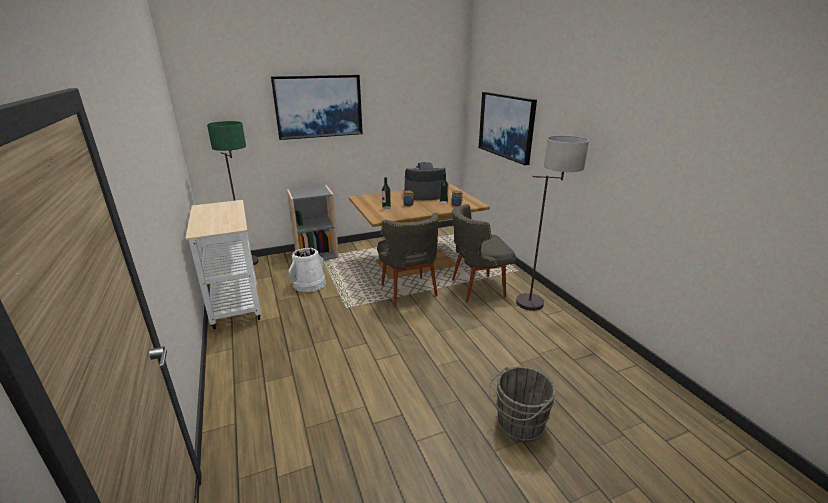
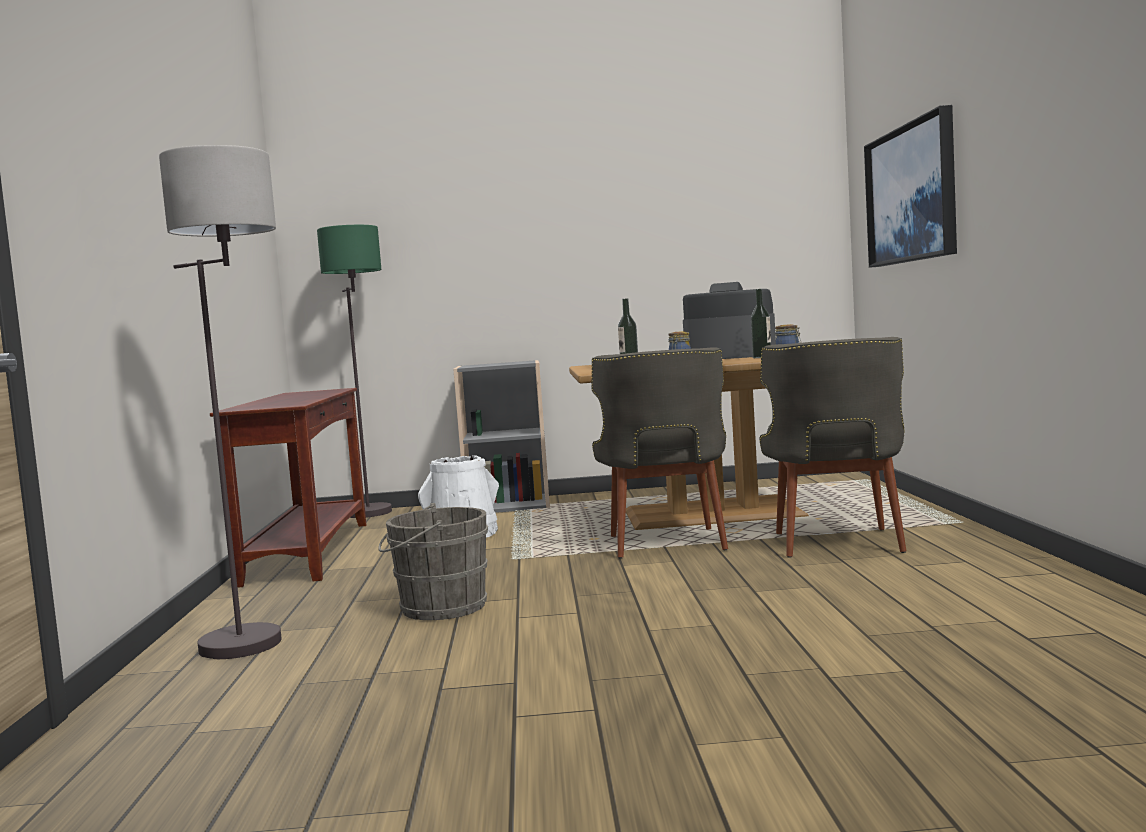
camera: 20 degrees right, 20 degrees down
(236, 304) = (307, 552): white cart -> brown console table
(318, 106) = (526, 204): picture -> none
(478, 288) = (837, 543): grey chair -> grey chair turned 90 degrees counterclockwise
(517, 425) = (789, 715): grey bucket -> grey bucket (437, 608)
(538, 304) = (983, 563): grey floor lamp -> grey floor lamp (257, 648)

